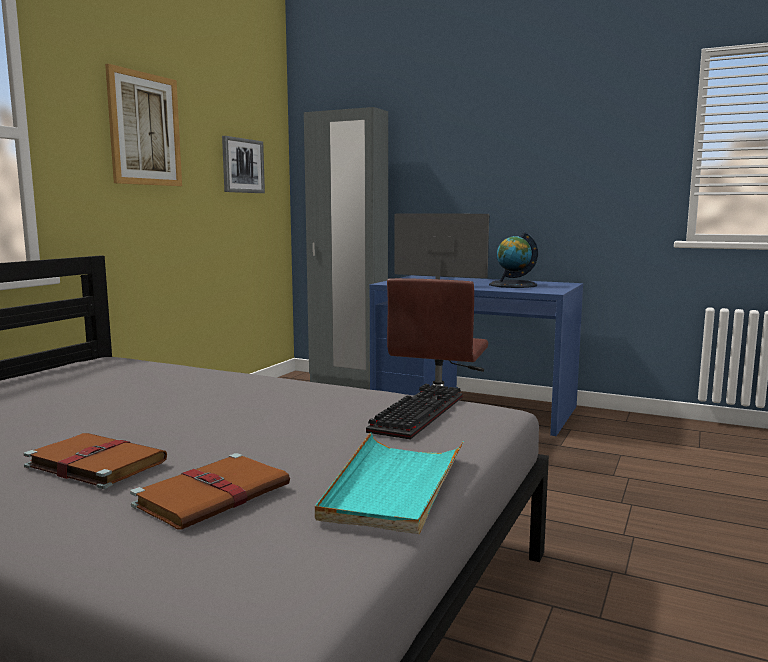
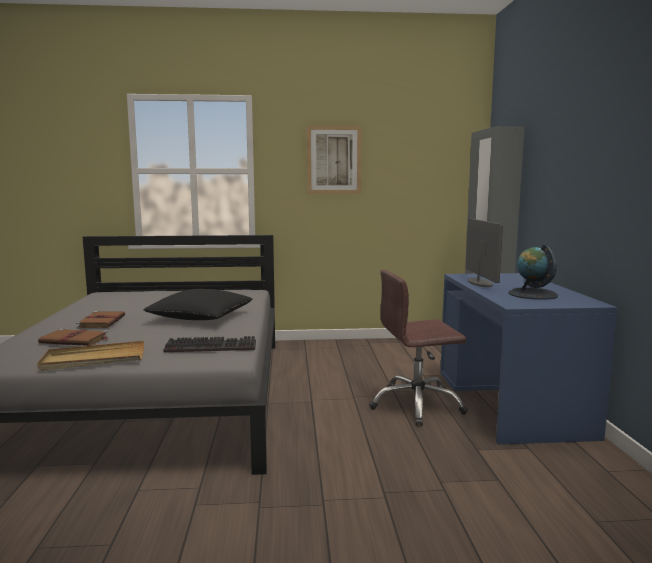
camera: 60 degrees right, 0 degrees up
(222, 401) = (201, 317): none -> black pillow
(242, 165) = (426, 176): picture -> none
(393, 486) = (93, 359): turquoise tray -> beige tray

